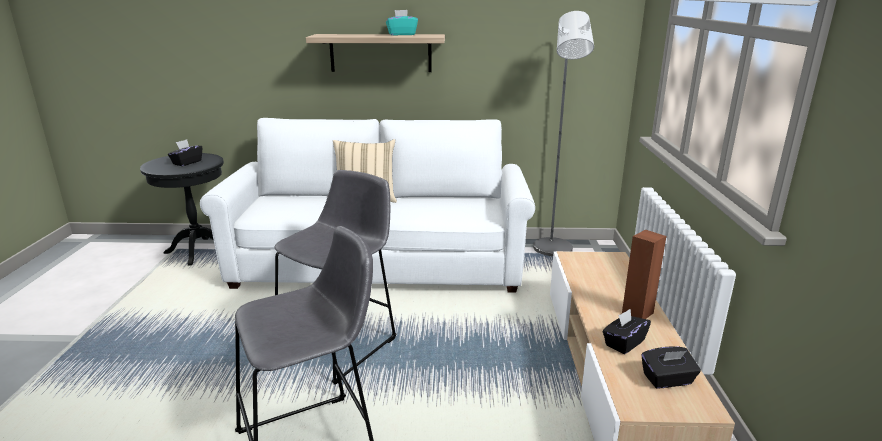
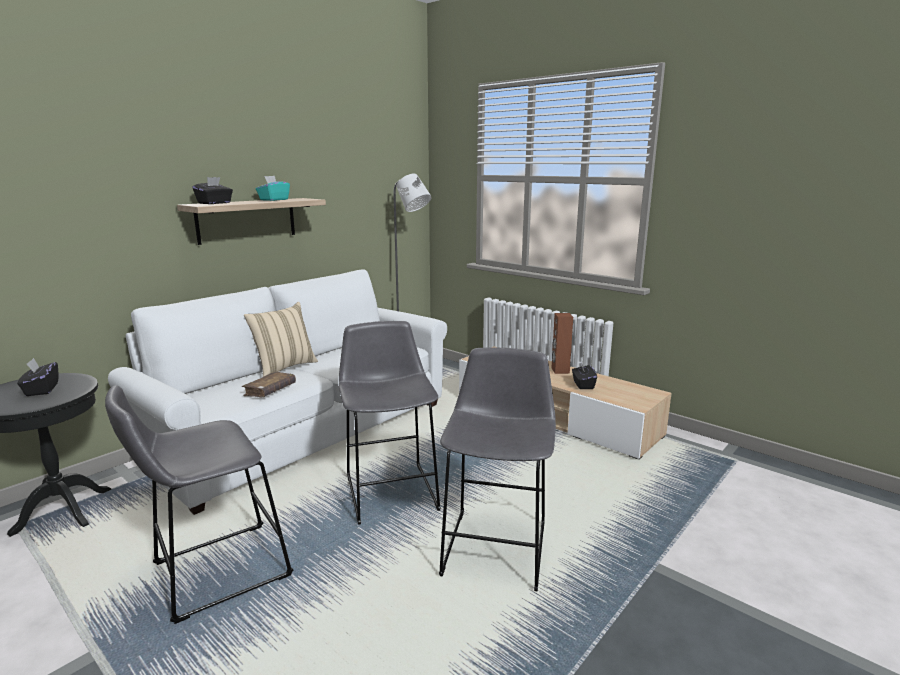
camera: 50 degrees left, 5 degrees down
(174, 331) = (214, 572): none -> grey stool
(314, 213) = (270, 391): none -> brown book
(667, 380) = (625, 390): black tissue box -> black tissue box (215, 203)

